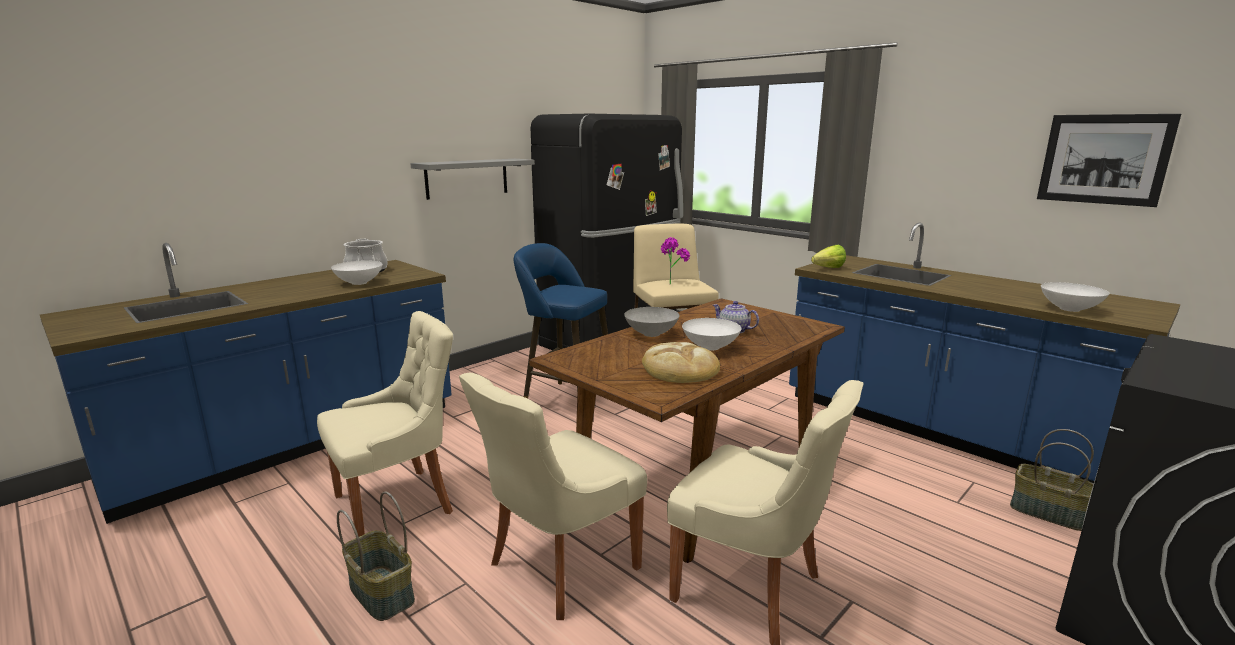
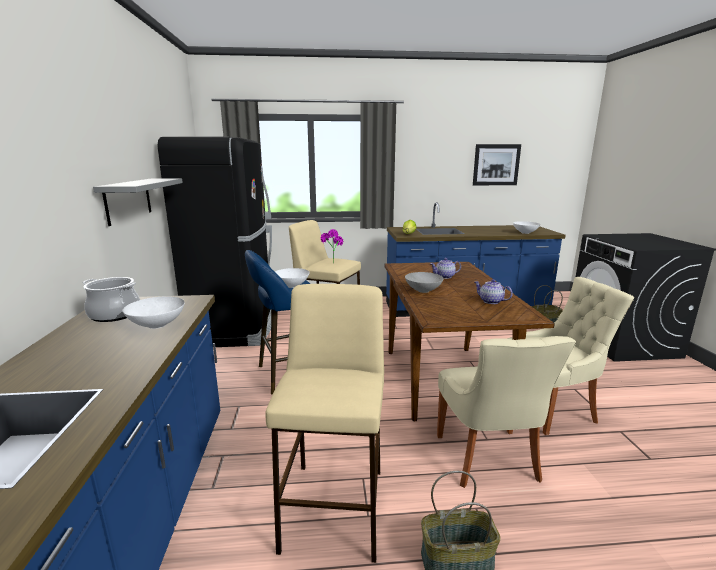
camera: 50 degrees left, 0 degrees up
(398, 503) = (334, 507): beige chair -> beige stool
(679, 369) = (490, 301): bread -> teapot
(709, 347) = (464, 287): white bowl -> white bowl (291, 286)

